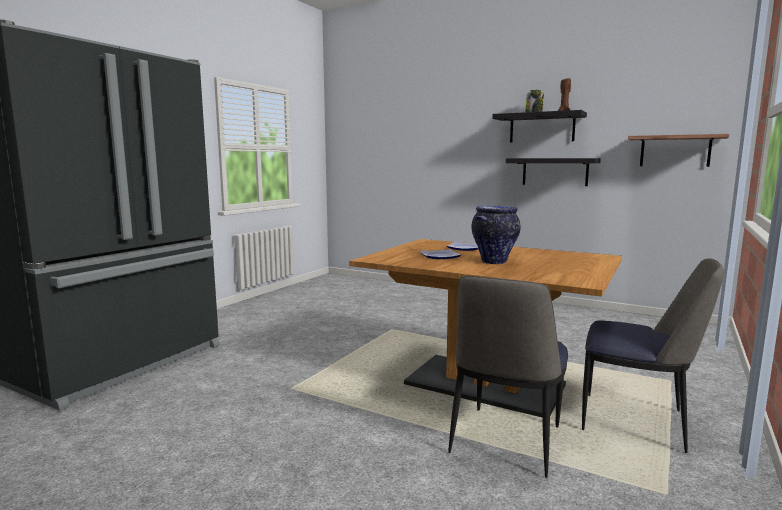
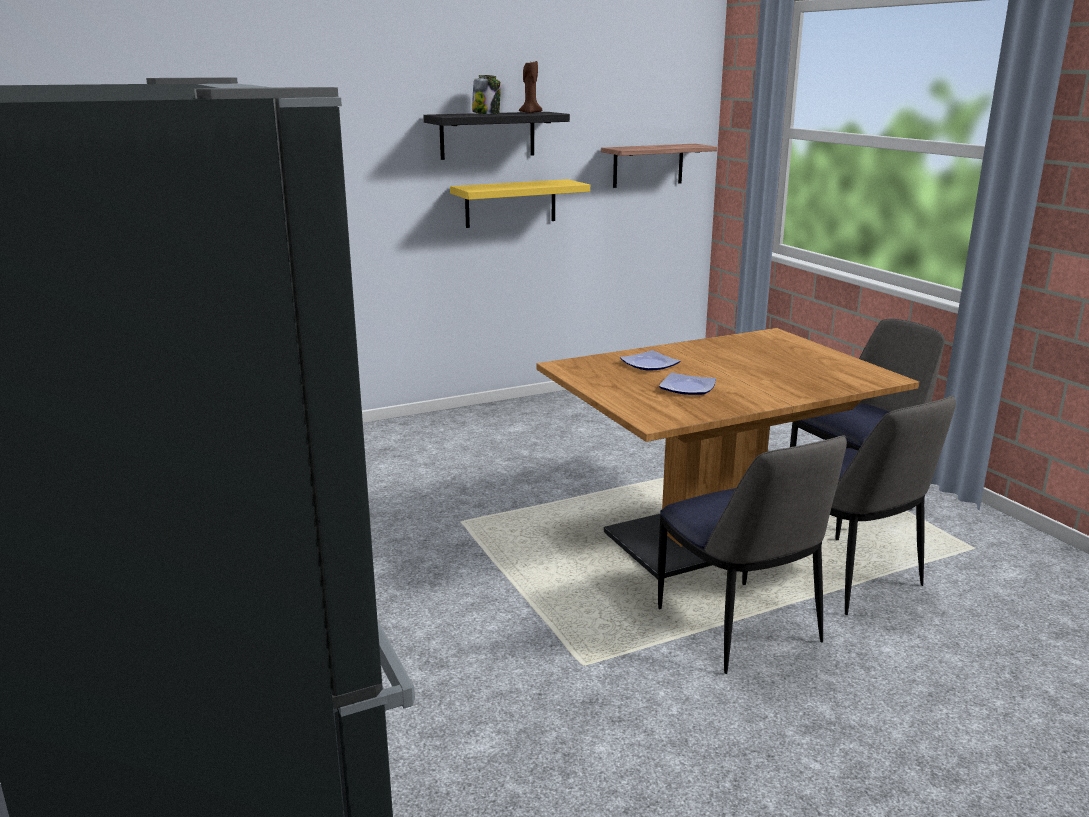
camera: 55 degrees left, 10 degrees up
(381, 420) = (740, 628): none -> chair
(494, 262) = (750, 376): vase -> none
(555, 171) = (510, 203): black shelf -> yellow shelf

